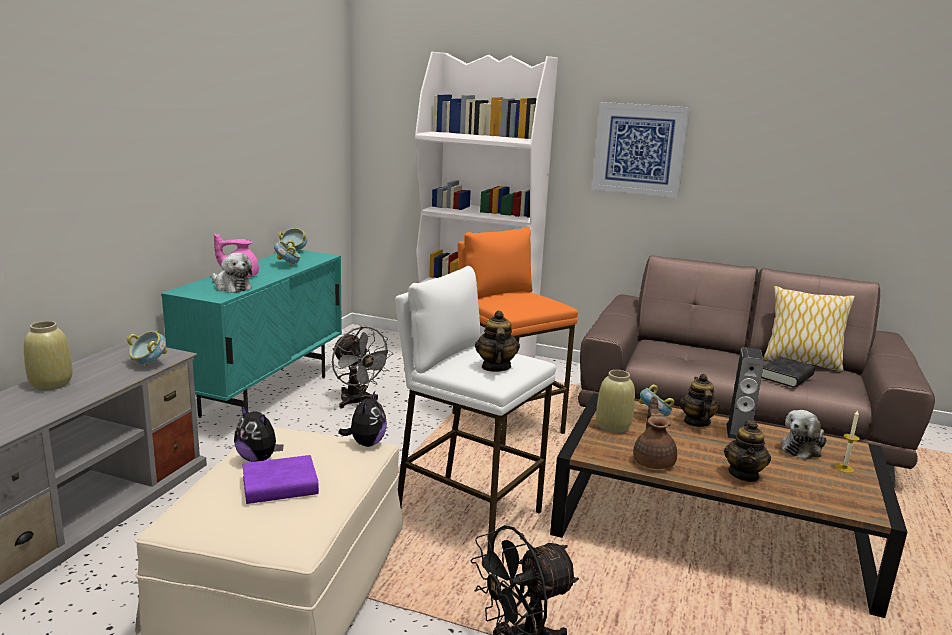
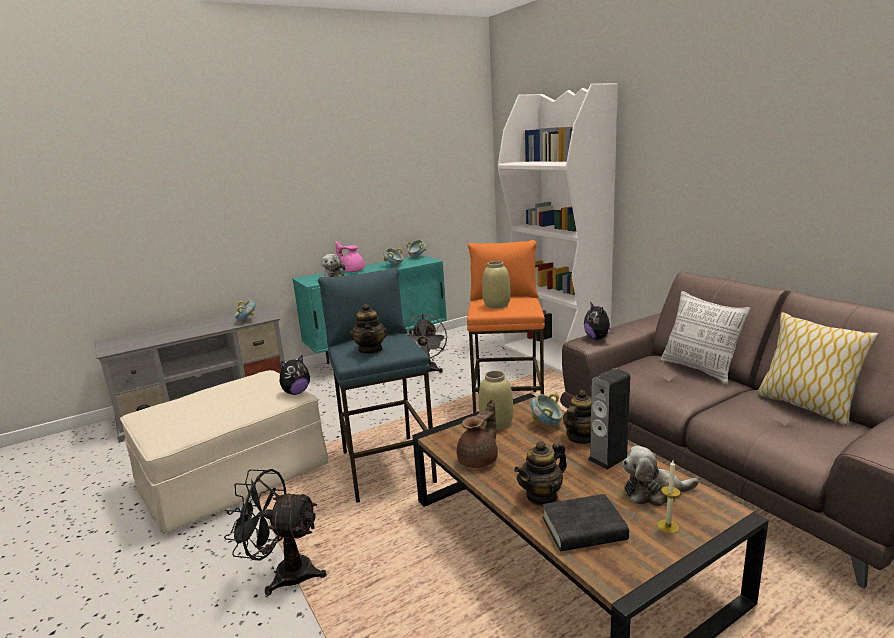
camera: 40 degrees right, 0 degrees up
(51, 384) = (191, 325): beige vase -> beige vase (497, 305)
(258, 459) = (226, 387): plush toy -> plush toy (598, 338)
(280, 486) = (207, 406): purple book -> none
(467, 514) = (387, 467): white stool -> blue stool
(495, 367) = (371, 350): teapot -> teapot turned 135 degrees clockwise
(639, 149) = (689, 164): picture -> none
(698, 346) = (699, 369): none -> pillow
(786, 377) = (753, 417): black book -> black book (583, 529)

